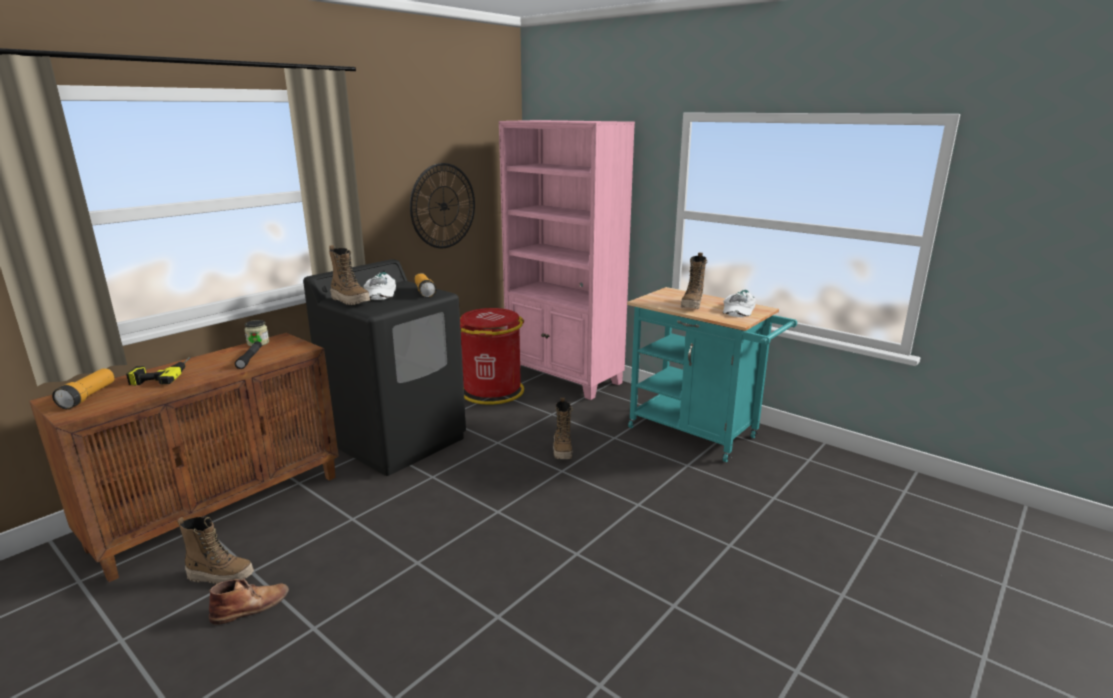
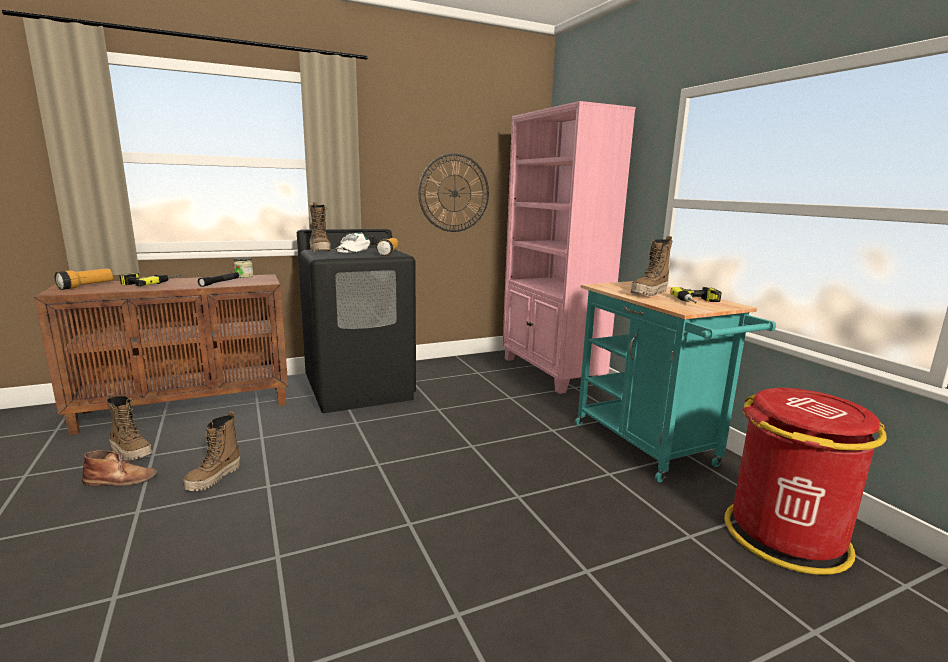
camera: 25 degrees right, 5 degrees down
(492, 391) = (474, 370): red trash can -> red trash can (785, 536)
(562, 450) = (490, 429): boot -> boot (214, 478)
(737, 309) = (699, 302): white cap -> power drill

